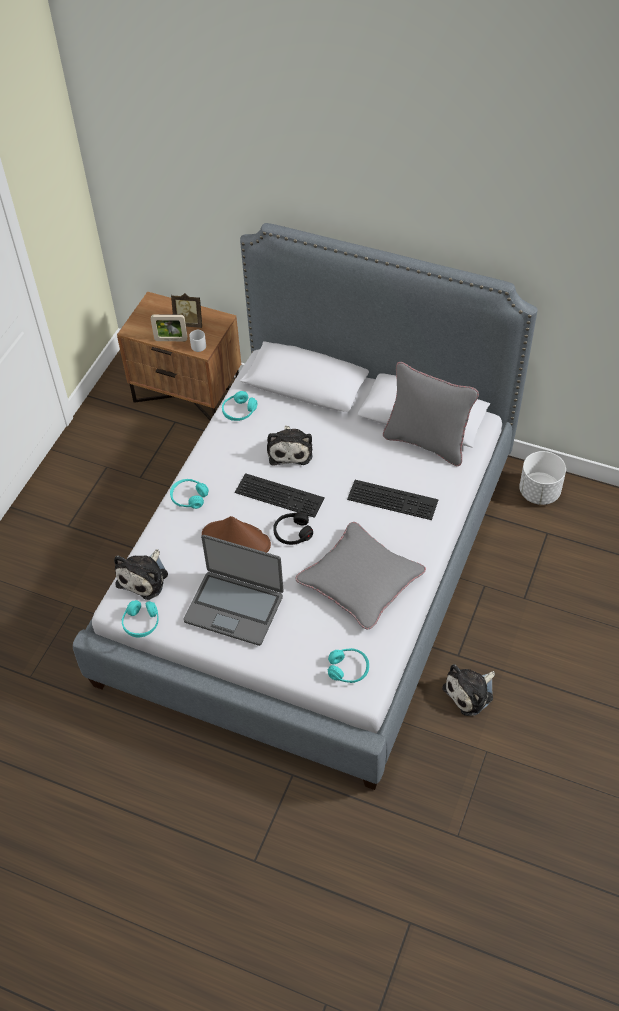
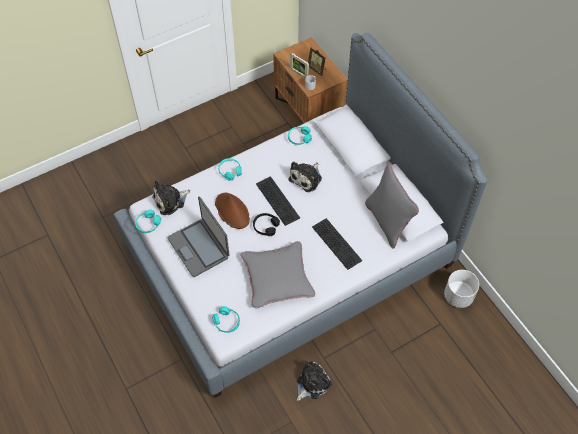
camera: 35 degrees right, 5 degrees up
(470, 692) = (312, 383): plush toy -> plush toy turned 135 degrees clockwise

